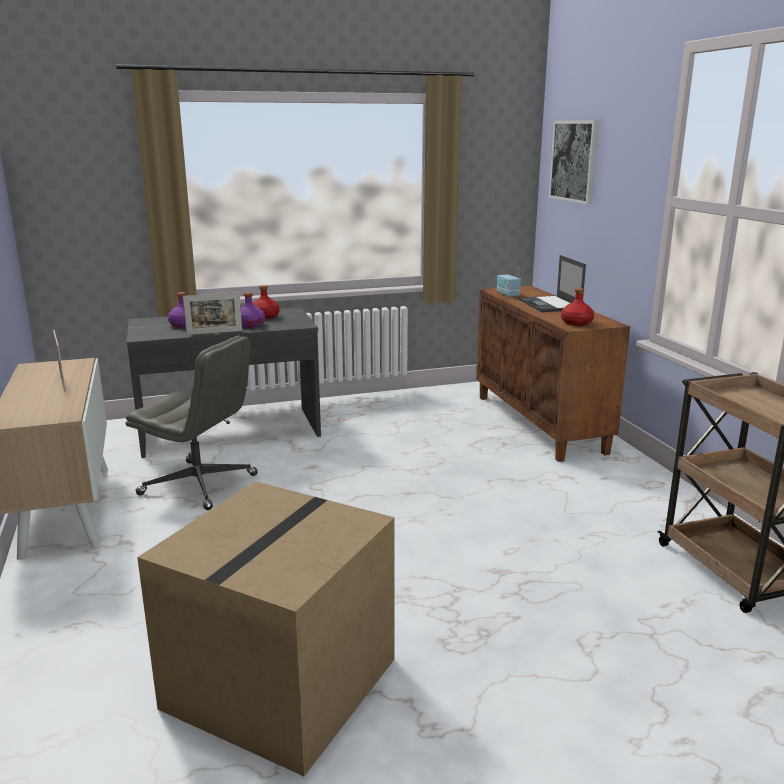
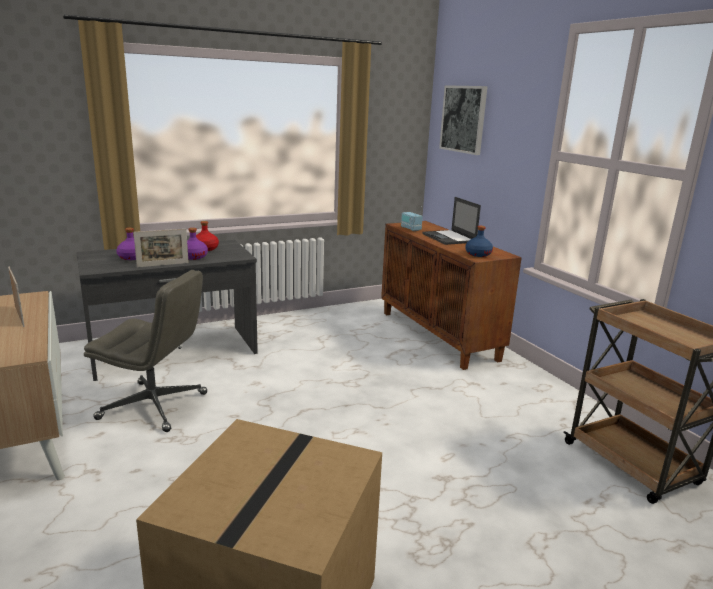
camera: 10 degrees left, 0 degrees up
(576, 323) = (478, 254): red bottle -> blue bottle

